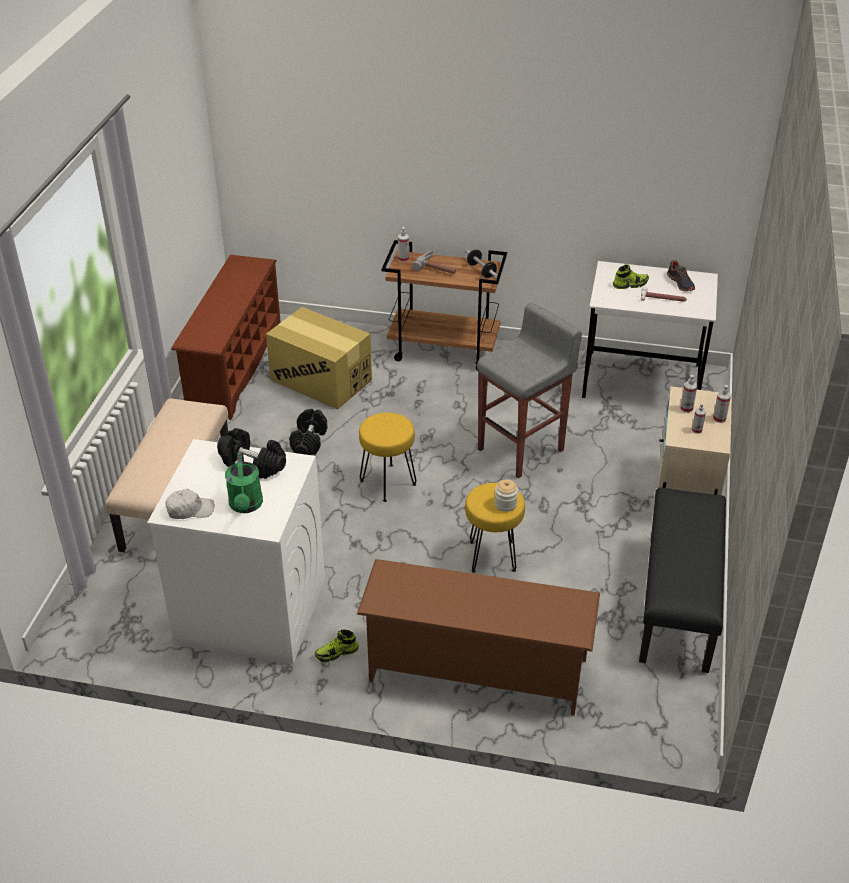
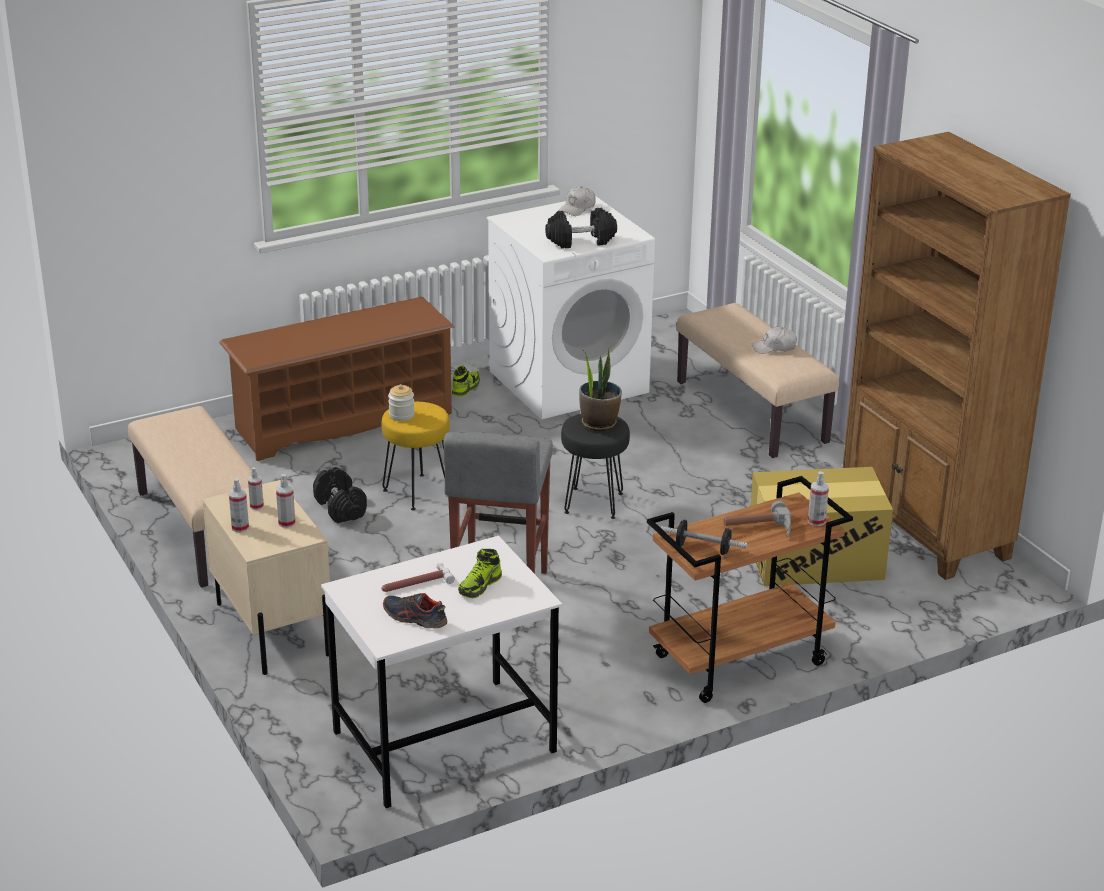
camera: 140 degrees right, 10 degrees down
(171, 431) = (774, 347): none -> white cap
(234, 367) = (925, 529): brown shoe rack -> brown bookcase
(246, 506) = (542, 222): green watering can -> none
(309, 441) = (725, 502): black dumbbell -> black dumbbell (341, 508)
(382, 428) = (599, 423): none -> potted plant
(388, 482) = (594, 503): yellow stool -> black stool
(679, 603) = (203, 530): black bench -> beige bench

